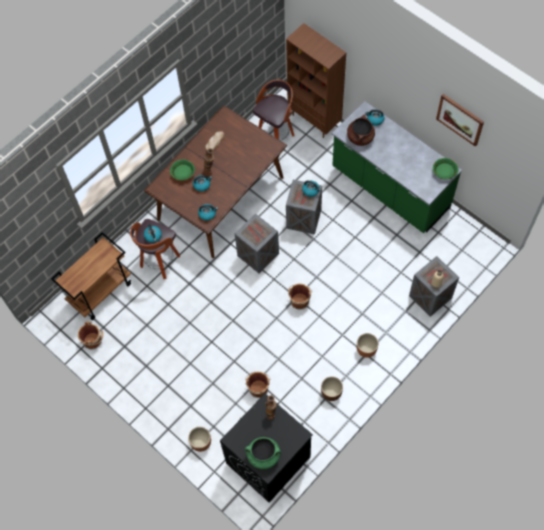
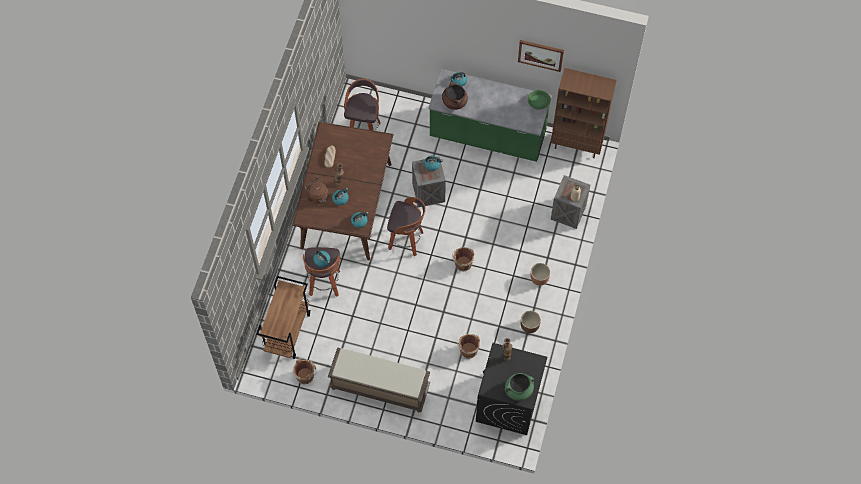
camera: 30 degrees left, 0 degrees up
(153, 384) = (379, 387): none -> brown bench
(183, 173) = (318, 195): green bowl -> brown kettle
(200, 442) = (445, 415): brown planter -> none
(258, 255) = (407, 241): crate -> stool
(315, 120) = (390, 101): brown bookcase -> brown bookcase (577, 144)

